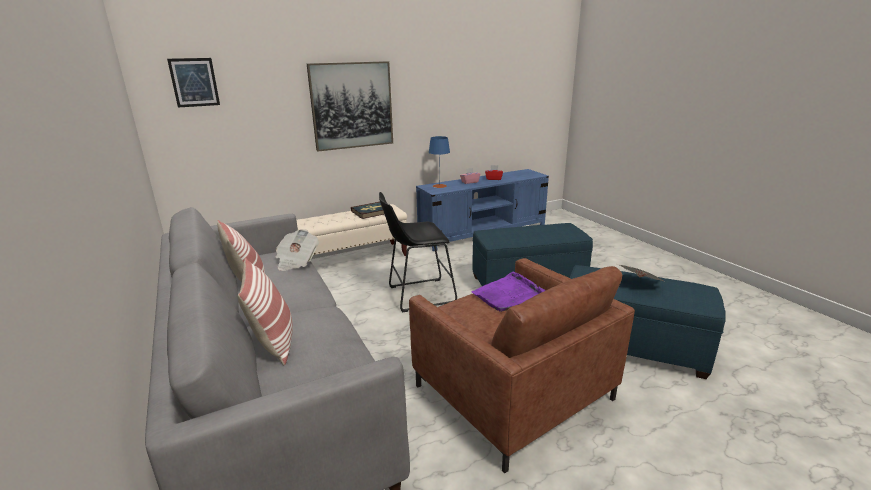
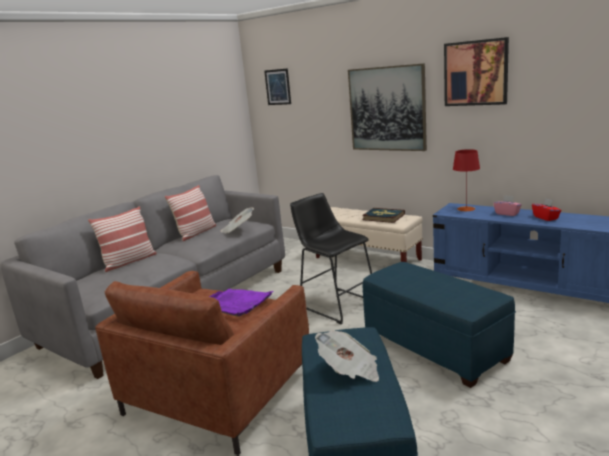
camera: 65 degrees right, 5 degrees down
(430, 72) = (475, 73): none -> picture
(439, 186) = (466, 209): blue table lamp -> red table lamp

